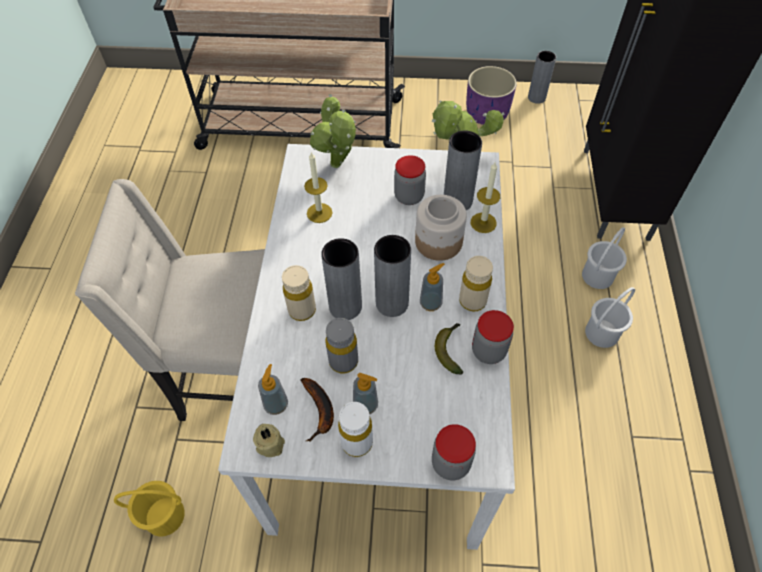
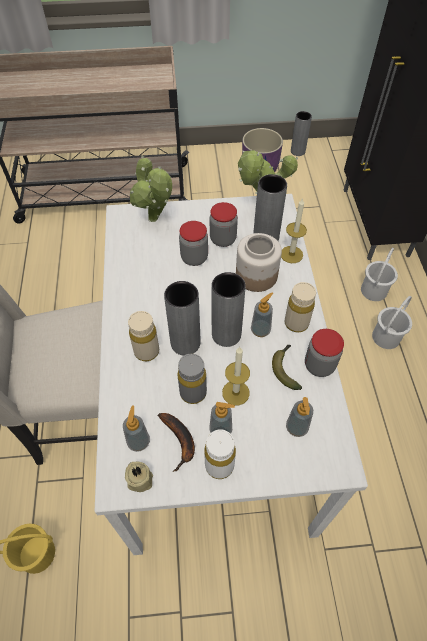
camera: 10 degrees left, 0 degrees up
(319, 213) = (146, 262): candle -> candle (235, 392)
(449, 415) = (296, 427): none -> soap dispenser
(450, 463) = (307, 471): jar -> jar (194, 258)

